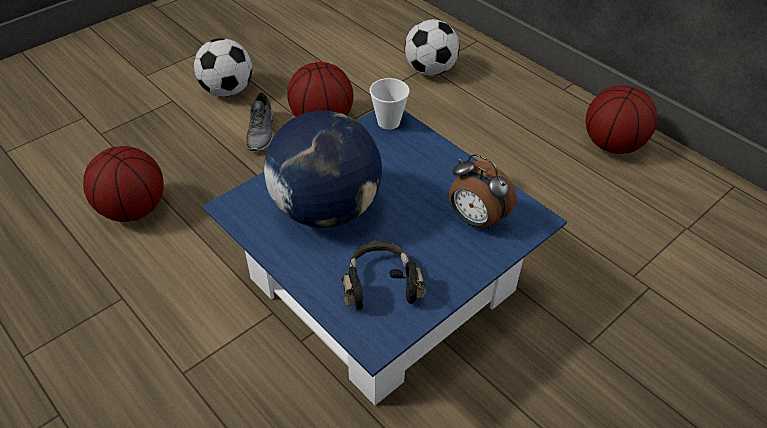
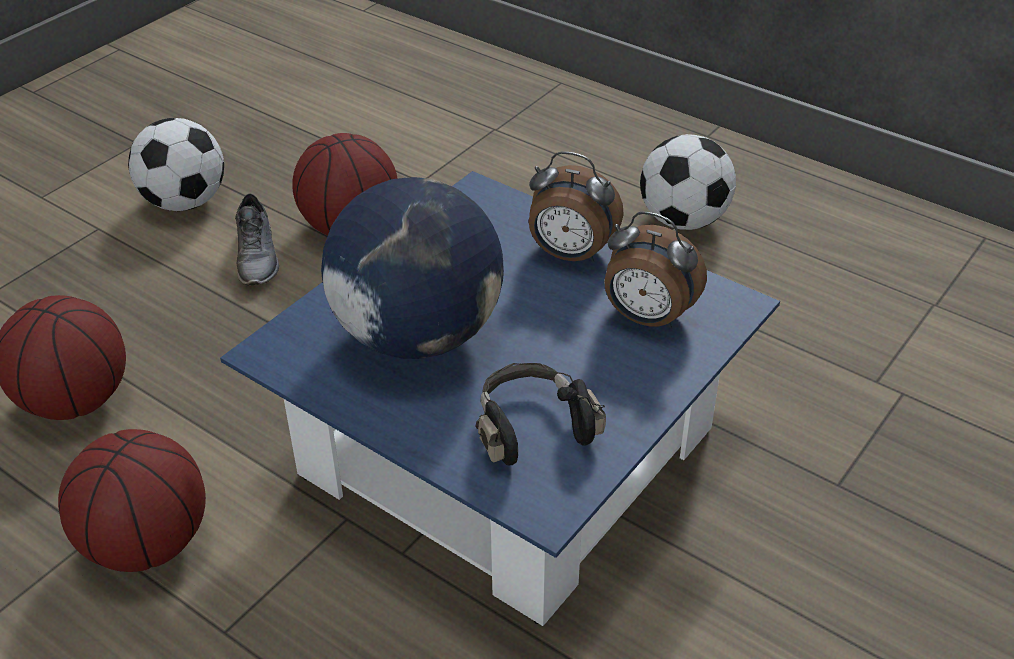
camera: 10 degrees left, 5 degrees down
(388, 122) = (478, 201): cup -> none
(430, 70) = (500, 133): football -> football (683, 220)
(437, 168) = (570, 255): none -> alarm clock
(613, 145) = (800, 204): basketball -> basketball (148, 543)

